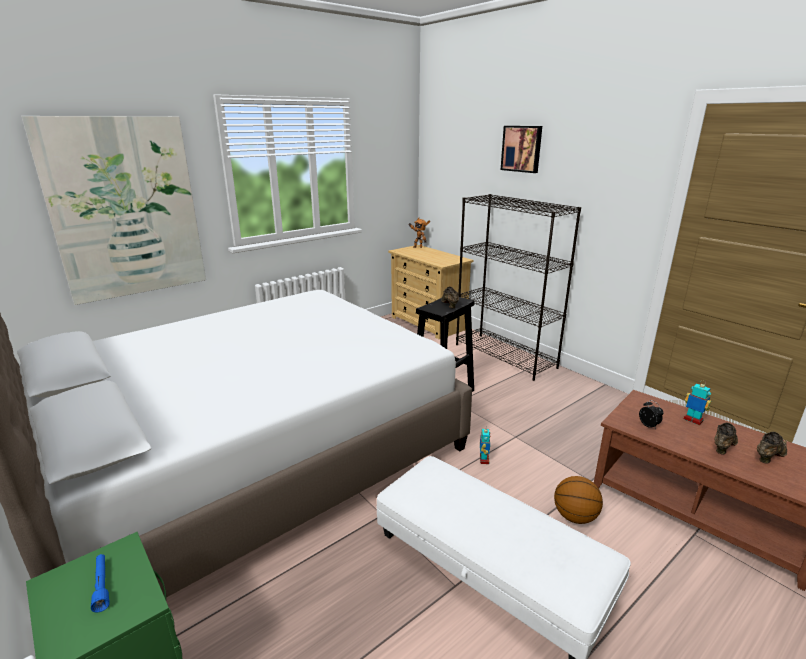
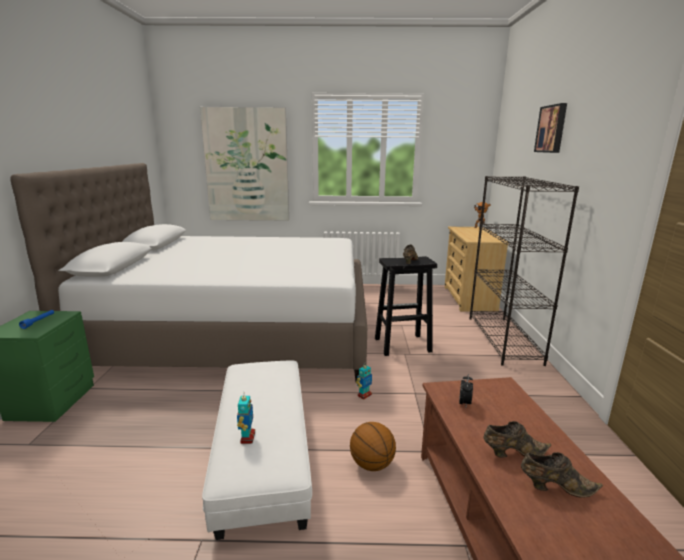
camera: 40 degrees right, 5 degrees down
(693, 420) = (525, 421): toy robot -> toy robot (247, 437)

